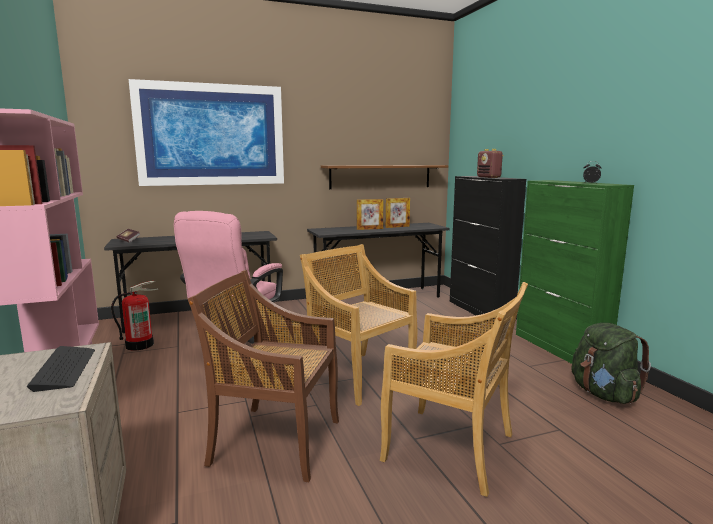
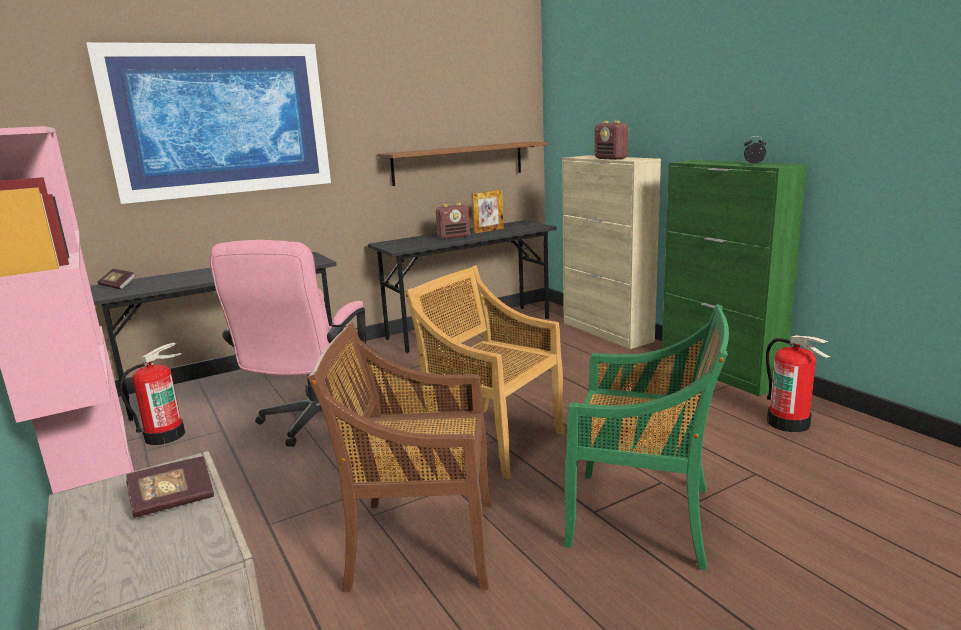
camera: 10 degrees left, 5 degrees up
(64, 369) = (173, 500): keyboard -> book
(369, 229) = (454, 237): picture frame -> radio
(451, 449) = (643, 517): beige chair -> green chair
(480, 311) = (607, 332): black cabinet -> beige cabinet
(604, 394) = (789, 423): green backpack -> fire extinguisher

